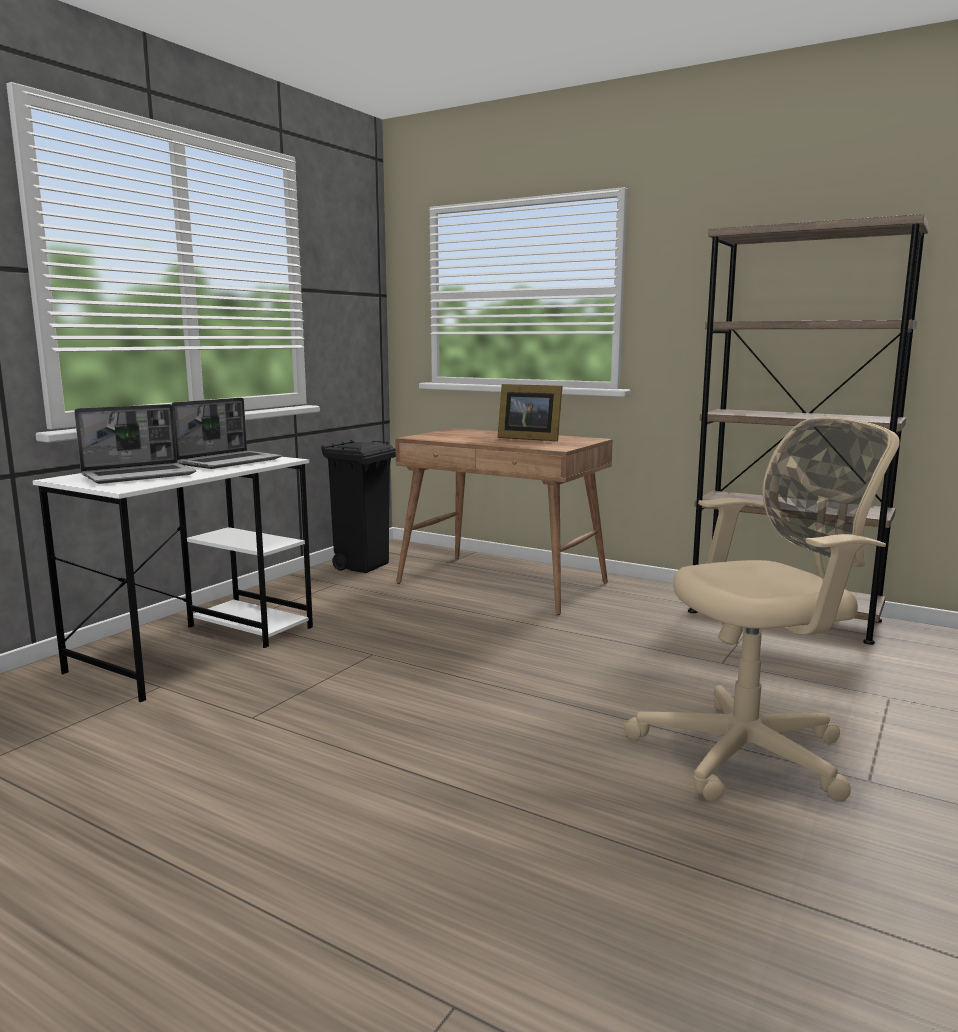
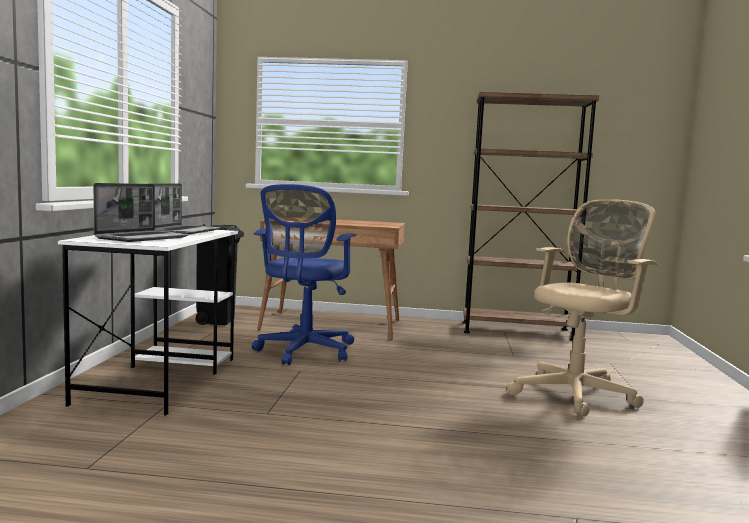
camera: 25 degrees left, 5 degrees down
(413, 624) = (304, 352): none -> blue office chair
(528, 438) = (352, 222): picture frame -> none

